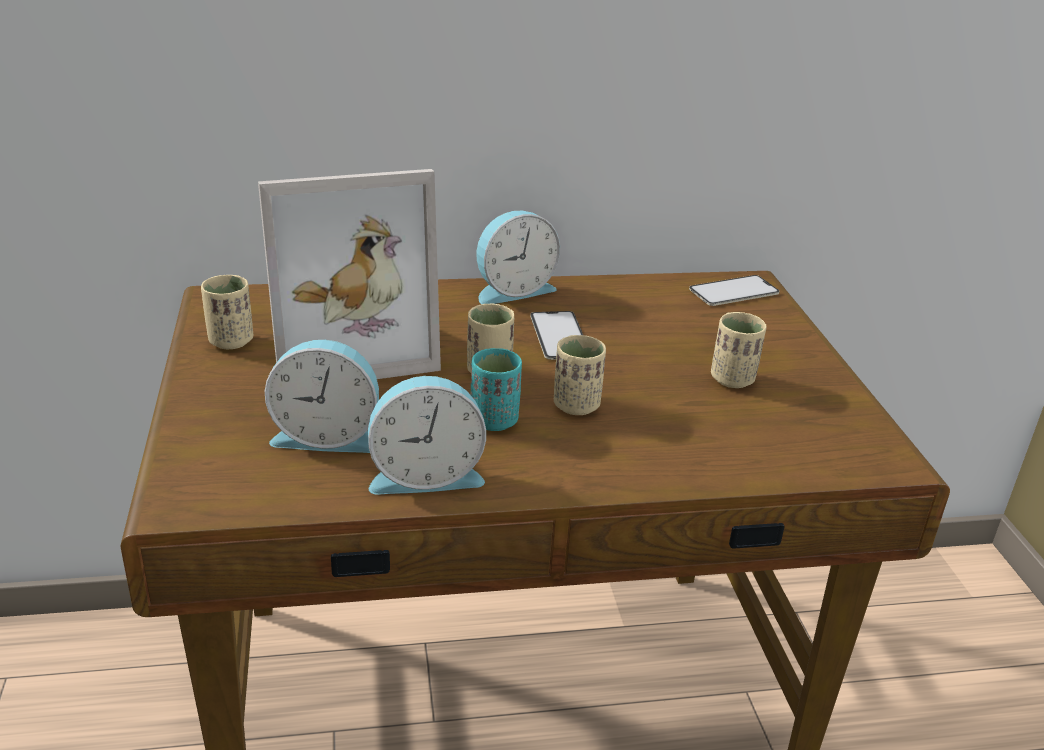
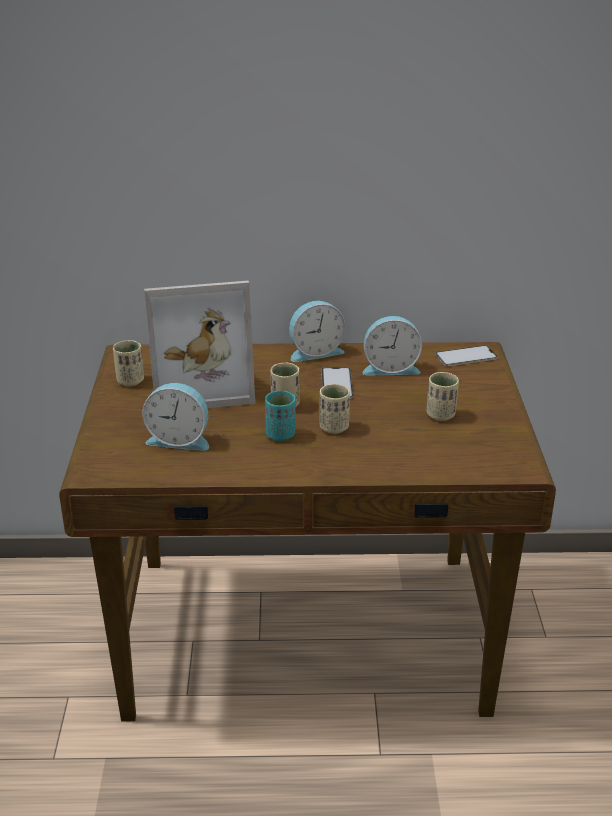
camera: 10 degrees right, 0 degrees up
(425, 474) = (232, 464): alarm clock -> alarm clock (390, 368)

